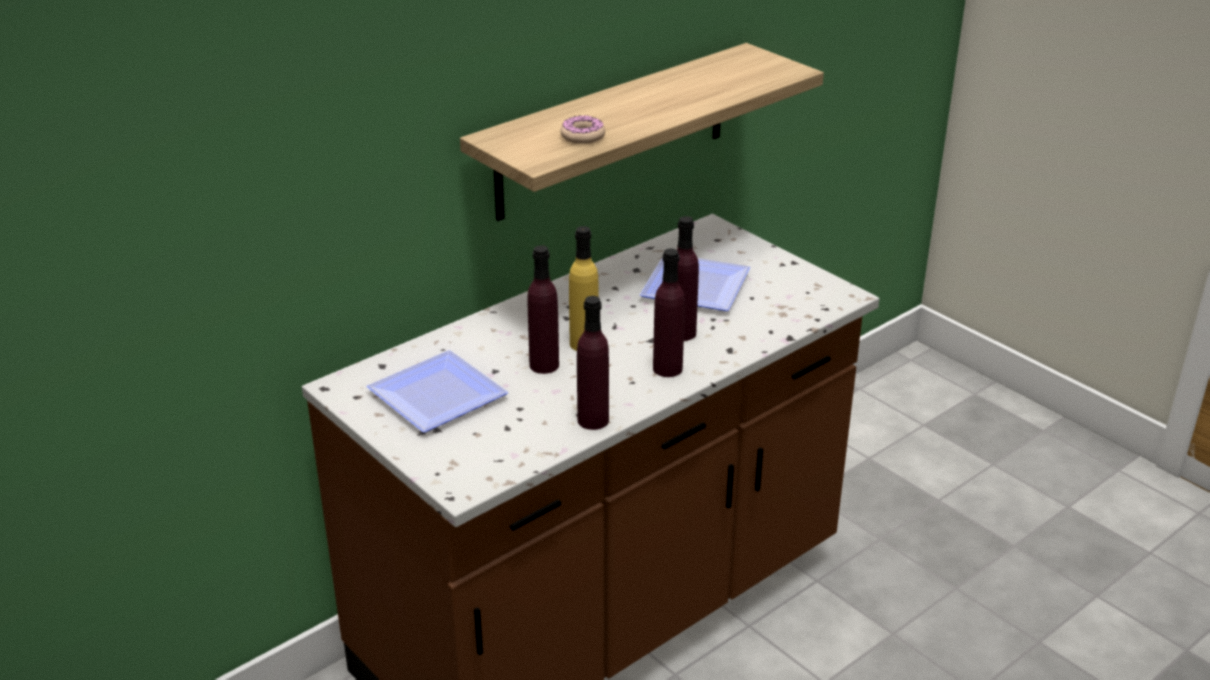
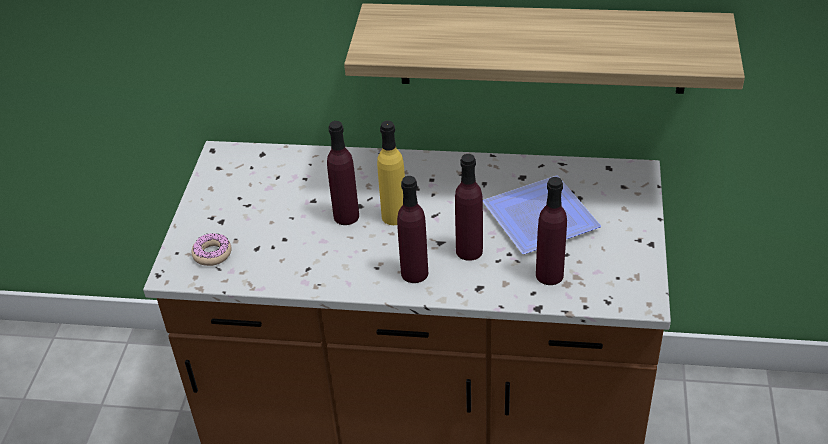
camera: 50 degrees right, 10 degrees up
(436, 399) = (253, 199): plate -> none
(582, 136) = (437, 44): donut -> donut (212, 254)
(593, 420) = (309, 279): purple bottle -> purple bottle (549, 275)

